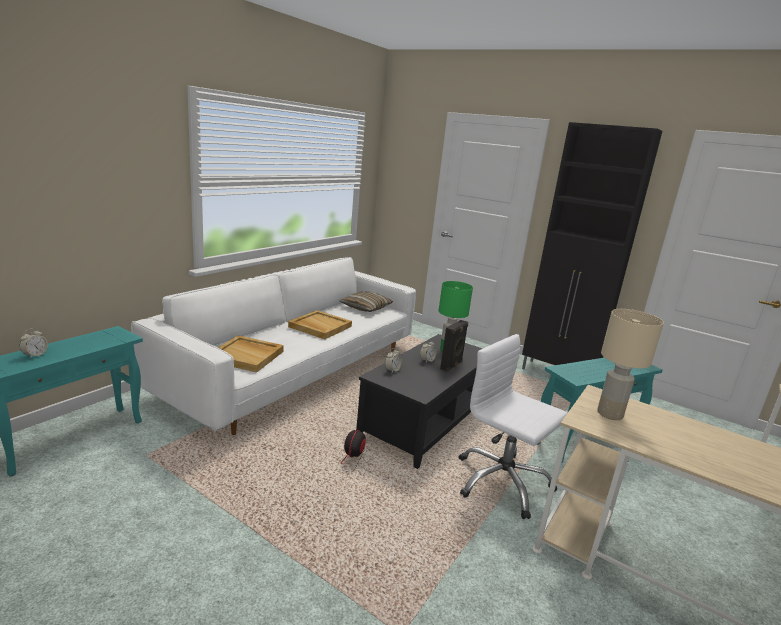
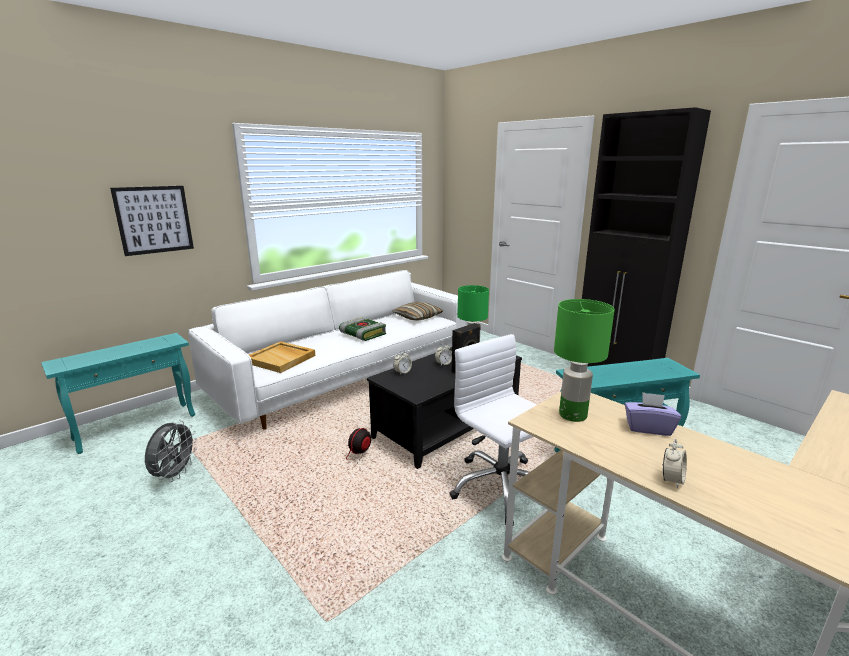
camera: 15 degrees right, 0 degrees up
(35, 355) = (97, 355): alarm clock -> alarm clock (671, 480)
(97, 192) = (154, 220): none -> picture
(152, 493) = (175, 474): none -> grey fan
(319, 327) = (362, 334): beige tray -> book
(610, 414) = (573, 415): beige table lamp -> green table lamp
(675, 423) = (648, 428): none -> purple tissue box

